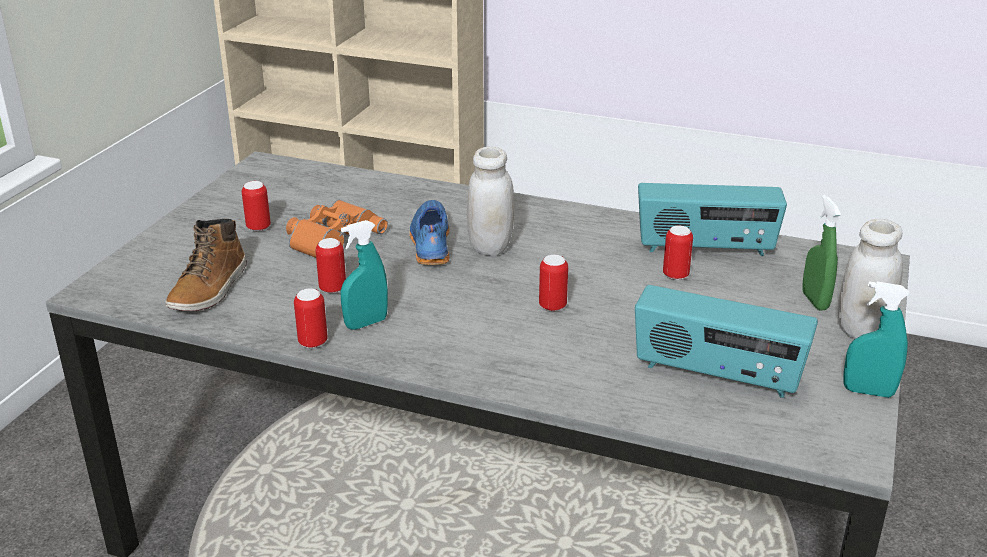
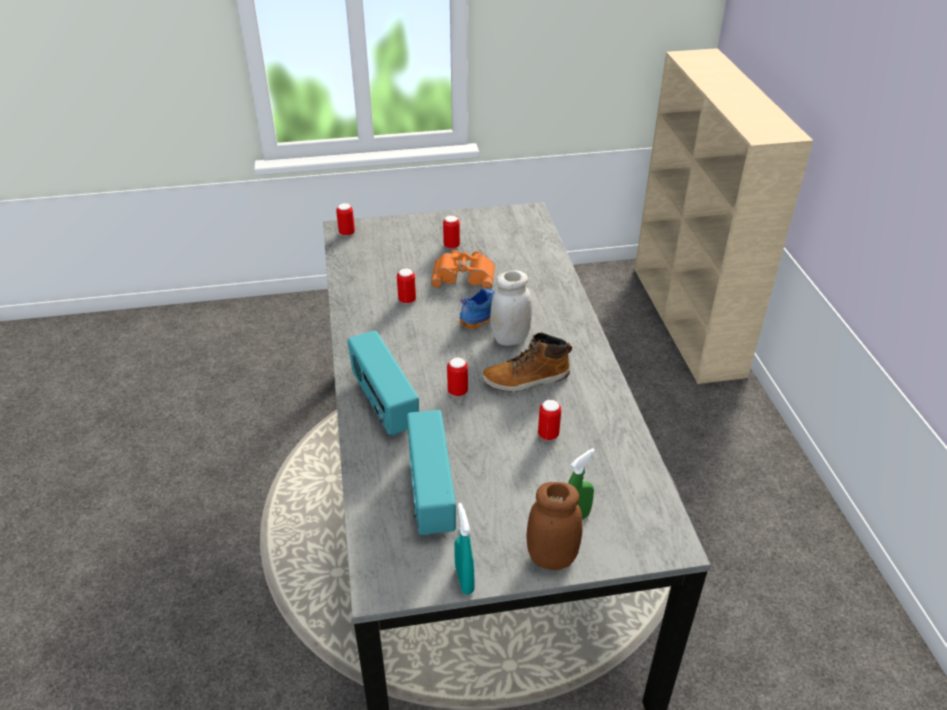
camera: 60 degrees right, 10 degrees up
(210, 289) = (373, 261): boot -> boot (526, 379)
(313, 342) = (347, 317): can -> can (347, 233)
(366, 323) = (380, 327): turquoise spray bottle -> none
(705, 249) = (603, 438): radio -> radio (383, 404)
(861, 330) = (551, 558): white jar -> brown jar

